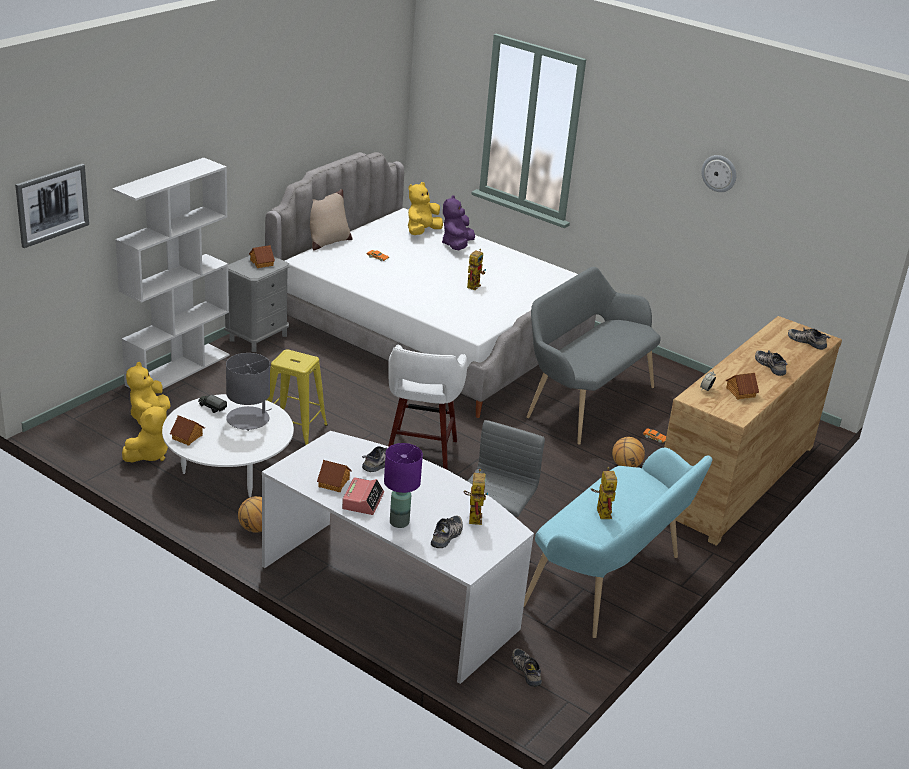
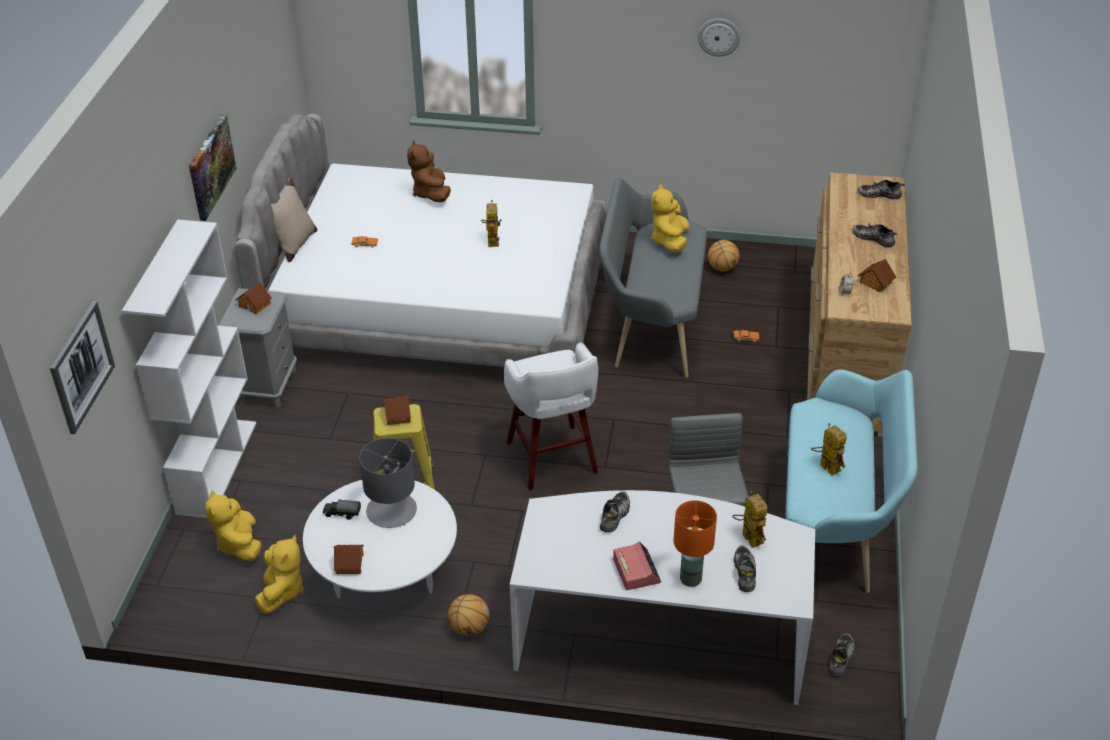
camera: 25 degrees left, 10 degrees up
(260, 141) = (210, 167): none -> picture
(334, 483) = (591, 562): toy house -> toy house (398, 415)
(399, 522) = (690, 578): purple table lamp -> orange table lamp
(422, 232) = (380, 189): yellow plush toy -> yellow plush toy (670, 241)
(457, 245) = (431, 193): purple plush toy -> brown plush toy
(527, 670) = (841, 658): shoe -> shoe turned 75 degrees clockwise
(625, 466) = (746, 383): basketball -> basketball (722, 268)

